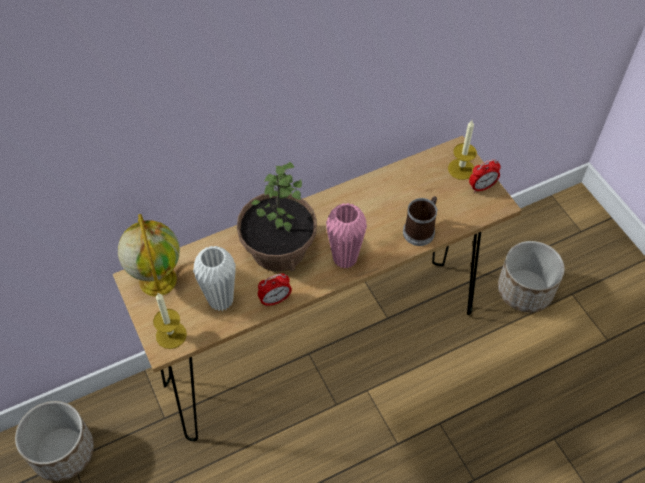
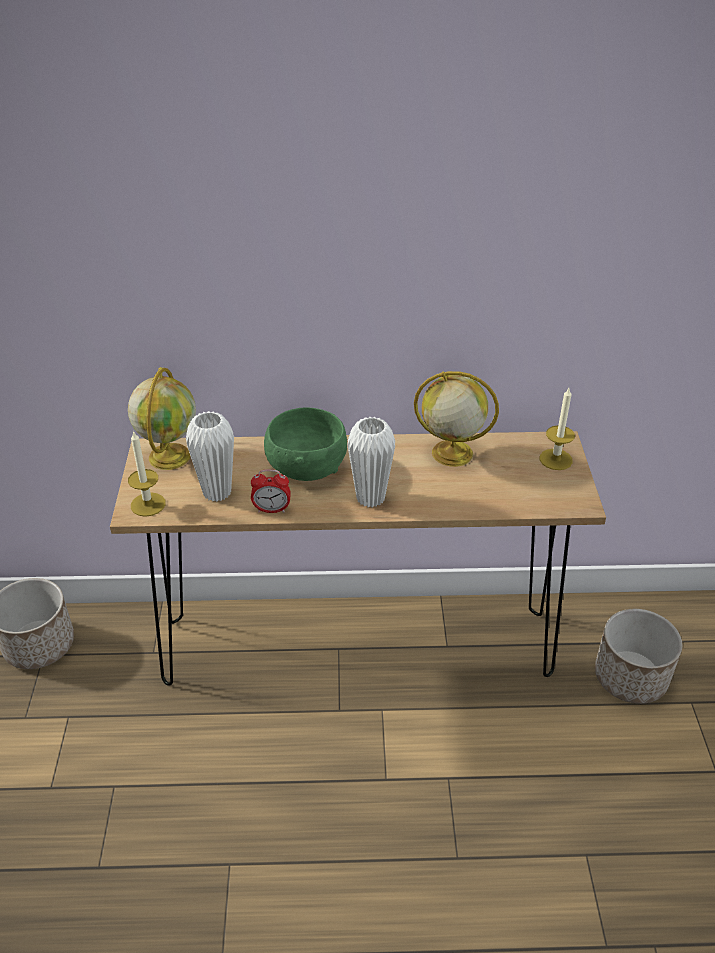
camera: 25 degrees right, 15 degrees down
(277, 249) = (306, 468): potted plant -> green bowl
(345, 259) = (370, 498): pink vase -> white vase
(381, 192) = (450, 453): none -> globe
(421, 230) = (473, 499): mug -> none
(481, 187) = (570, 482): alarm clock -> none

